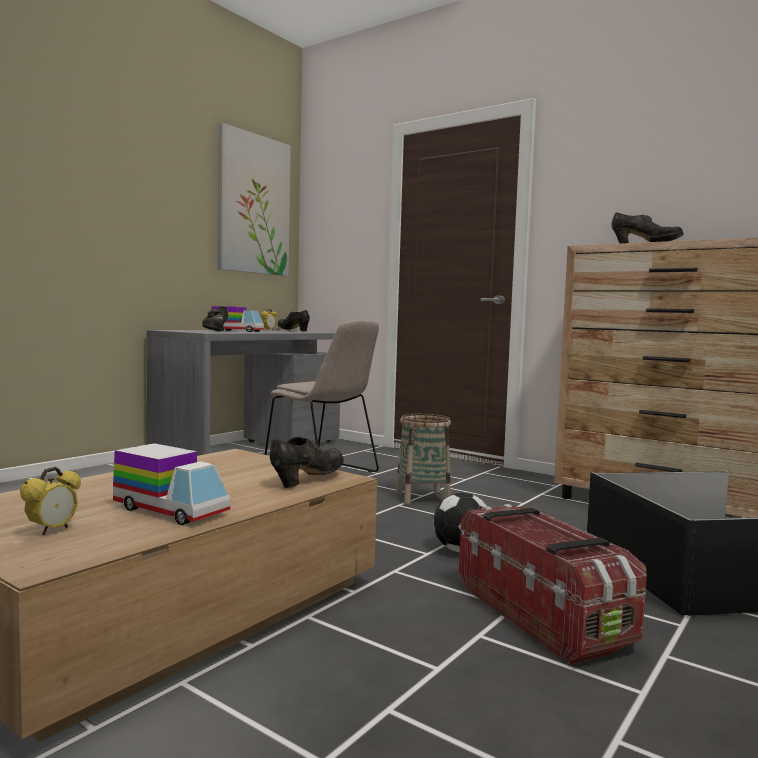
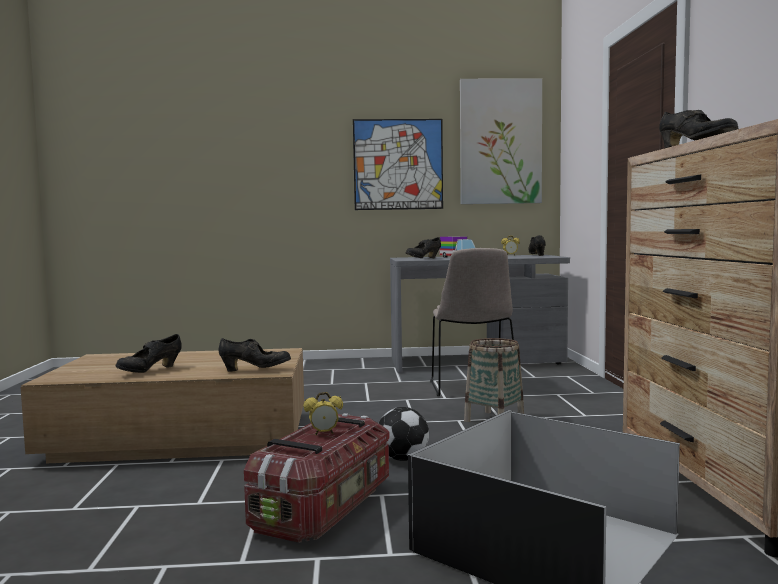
camera: 50 degrees right, 0 degrees up
(52, 530) = (93, 369): alarm clock -> alarm clock (324, 433)
(154, 211) = (398, 164): none -> picture
(170, 510) = (150, 371): toy truck -> black shoe

